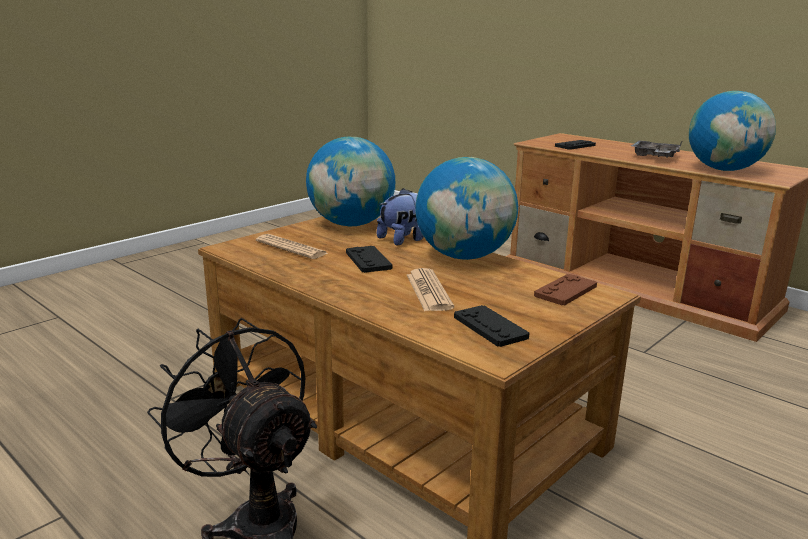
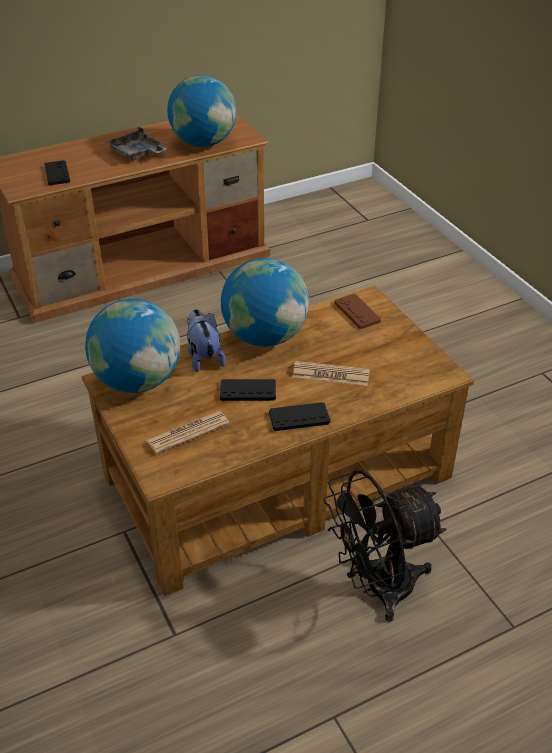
camera: 70 degrees left, 20 degrees up
(490, 327) = (403, 363): black game controller -> black game controller (299, 417)

